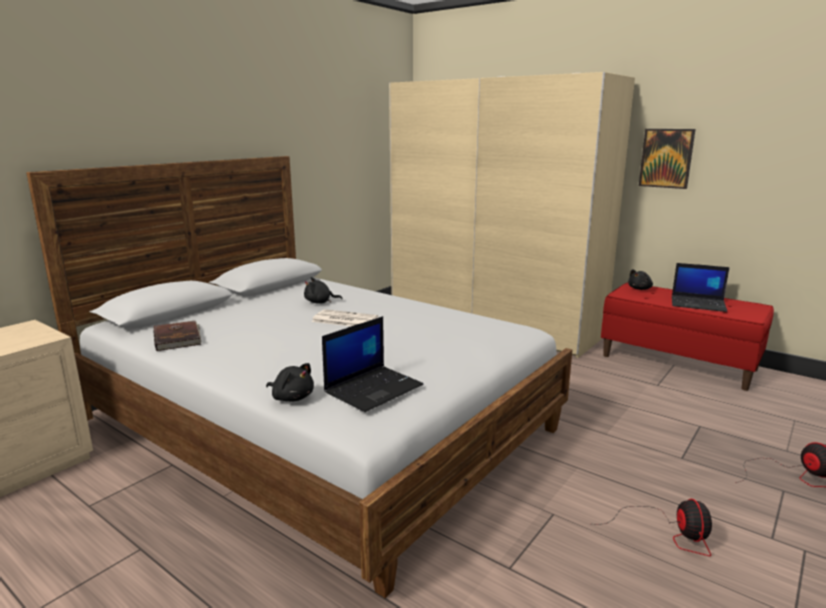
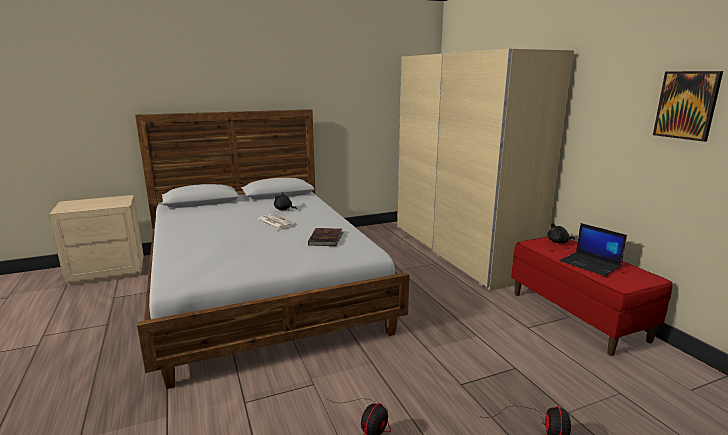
camera: 30 degrees right, 0 degrees up
(178, 338) = (181, 216): brown book -> brown book (326, 239)
(292, 397) = (170, 258): black plush toy -> none
(374, 388) = (210, 263): laptop -> none
(666, 158) = (596, 125): picture -> picture (686, 105)

